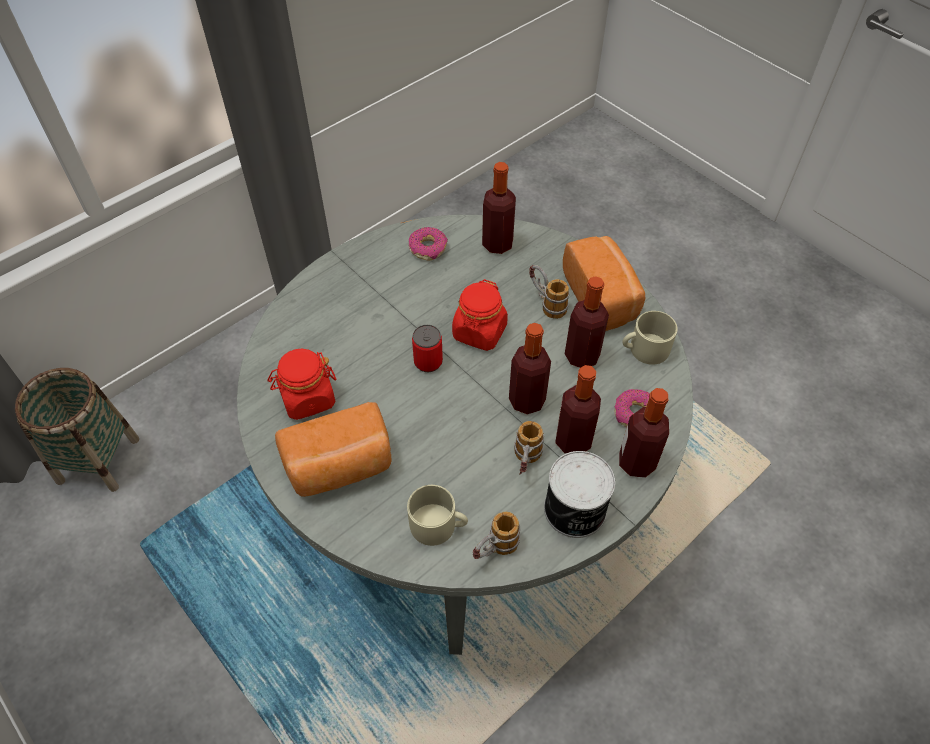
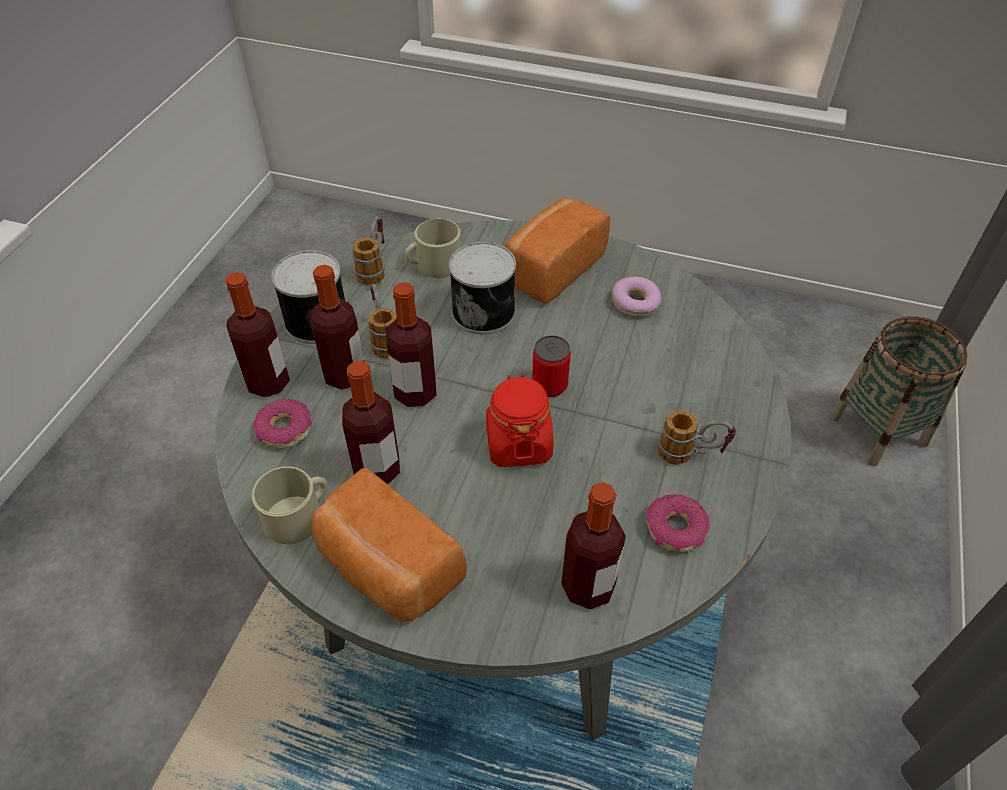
camera: 150 degrees right, 5 degrees down
(307, 398) = (635, 303): red jar -> donut
(428, 449) = (484, 311): none -> can
(546, 303) = (460, 521): mug -> mug (691, 455)

